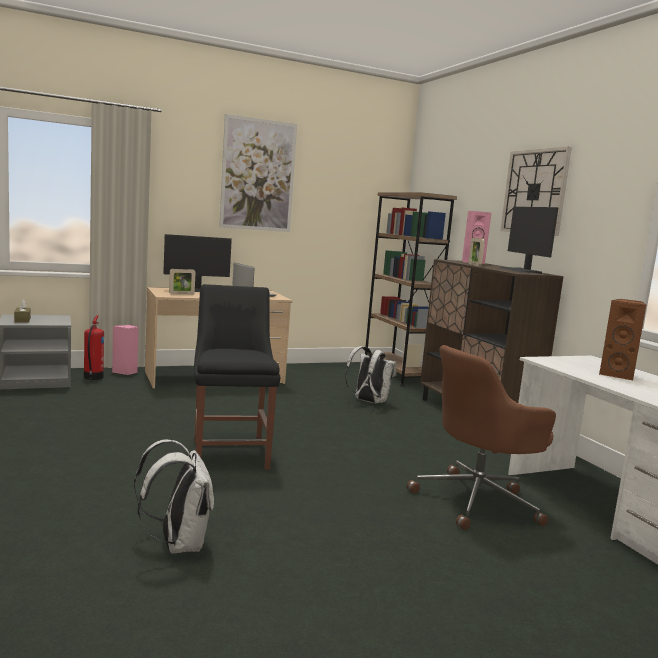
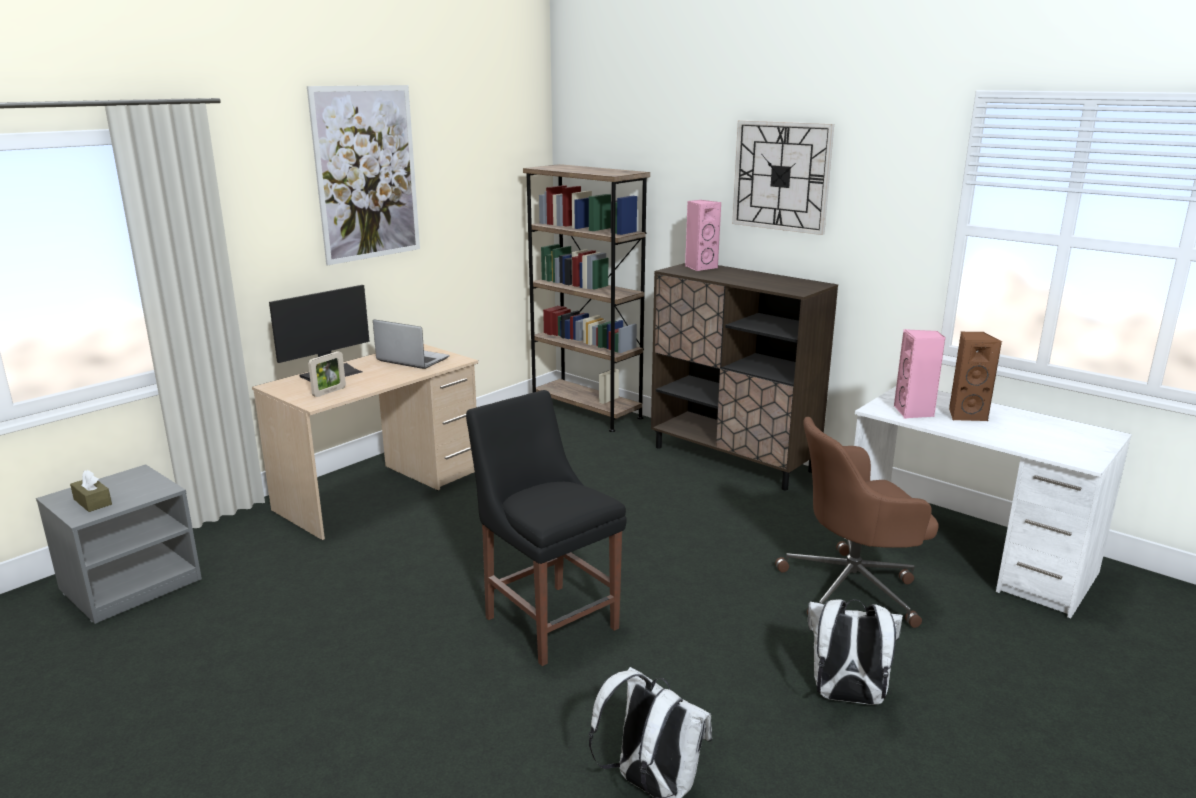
camera: 25 degrees left, 10 degrees up
(92, 377) = (209, 548): fire extinguisher -> none
(125, 372) = (243, 520): pink speaker -> pink speaker (914, 412)
(368, 402) = (605, 472): white backpack -> white backpack (846, 697)
(474, 265) = (722, 278): picture frame -> none
(477, 501) = (853, 588): brown office chair -> brown office chair turned 45 degrees clockwise
(521, 270) = (785, 282): monitor -> none

